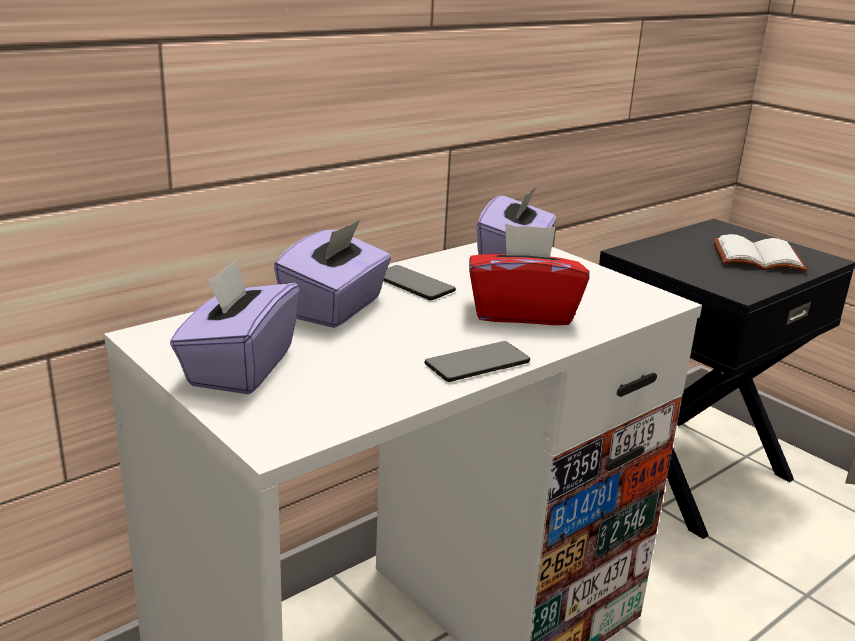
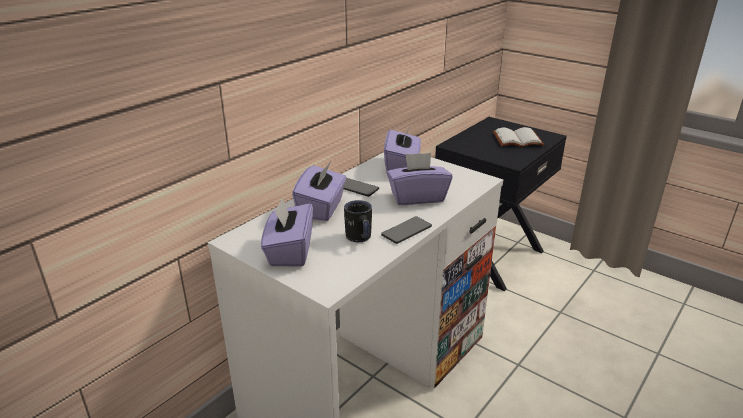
camera: 10 degrees left, 5 degrees up
(380, 364) = (359, 239): none -> black mug
(522, 312) = (417, 197): red tissue box -> purple tissue box

